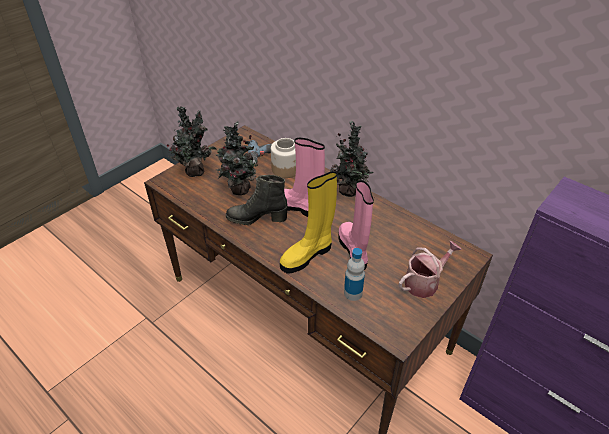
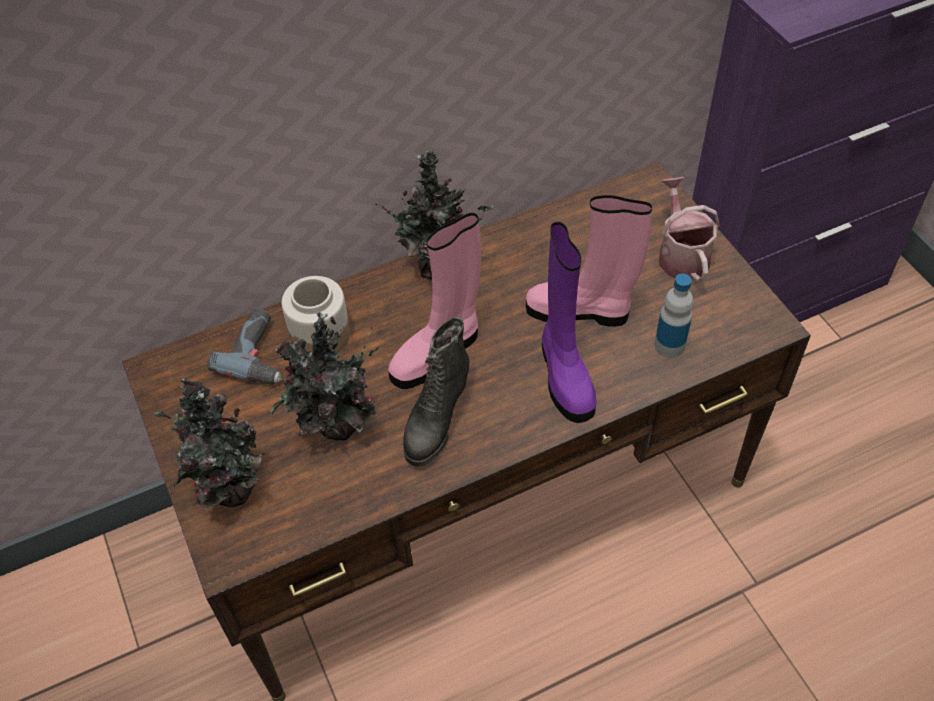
camera: 65 degrees left, 10 degrees up
(307, 255) = (564, 375): yellow boot -> purple boot

